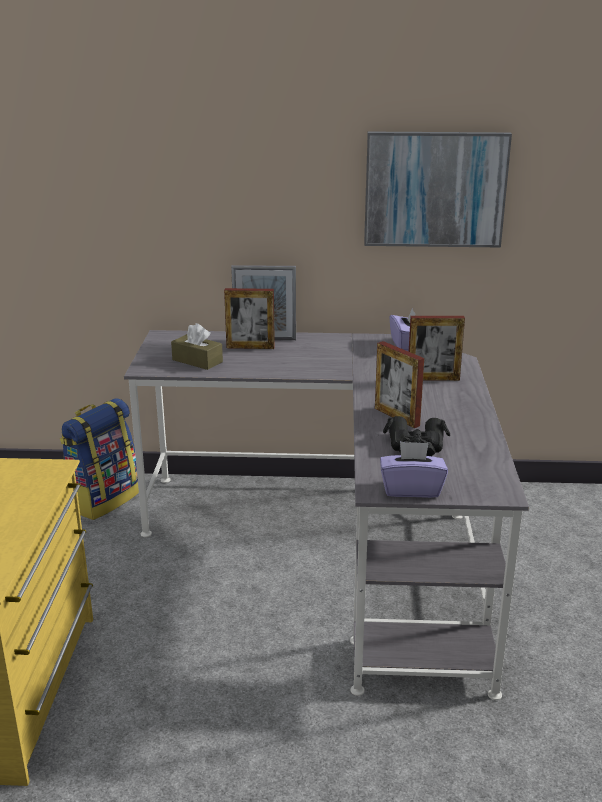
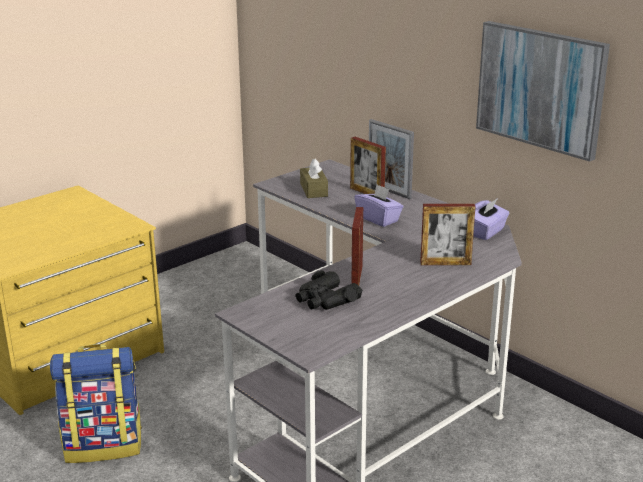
camera: 45 degrees right, 0 degrees up
(103, 499) = (274, 285): backpack -> backpack (104, 445)
(411, 489) = (261, 322): purple tissue box -> purple tissue box (378, 219)
(433, 379) = (445, 263): picture frame -> picture frame turned 45 degrees counterclockwise

